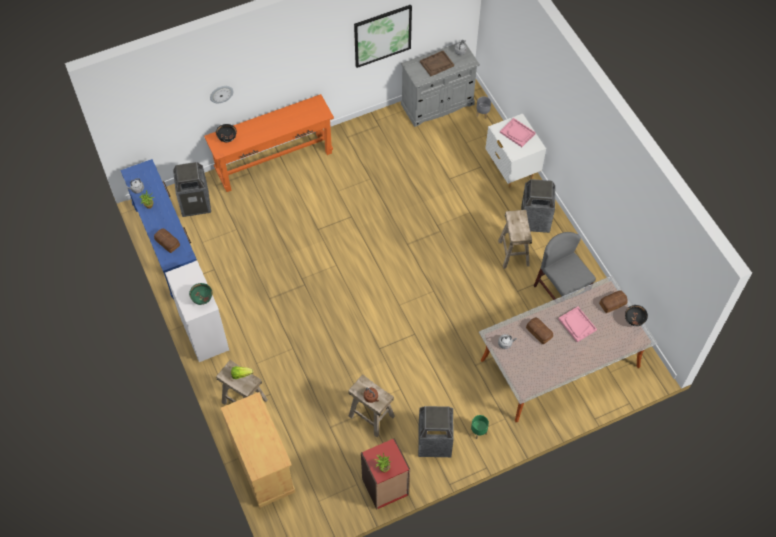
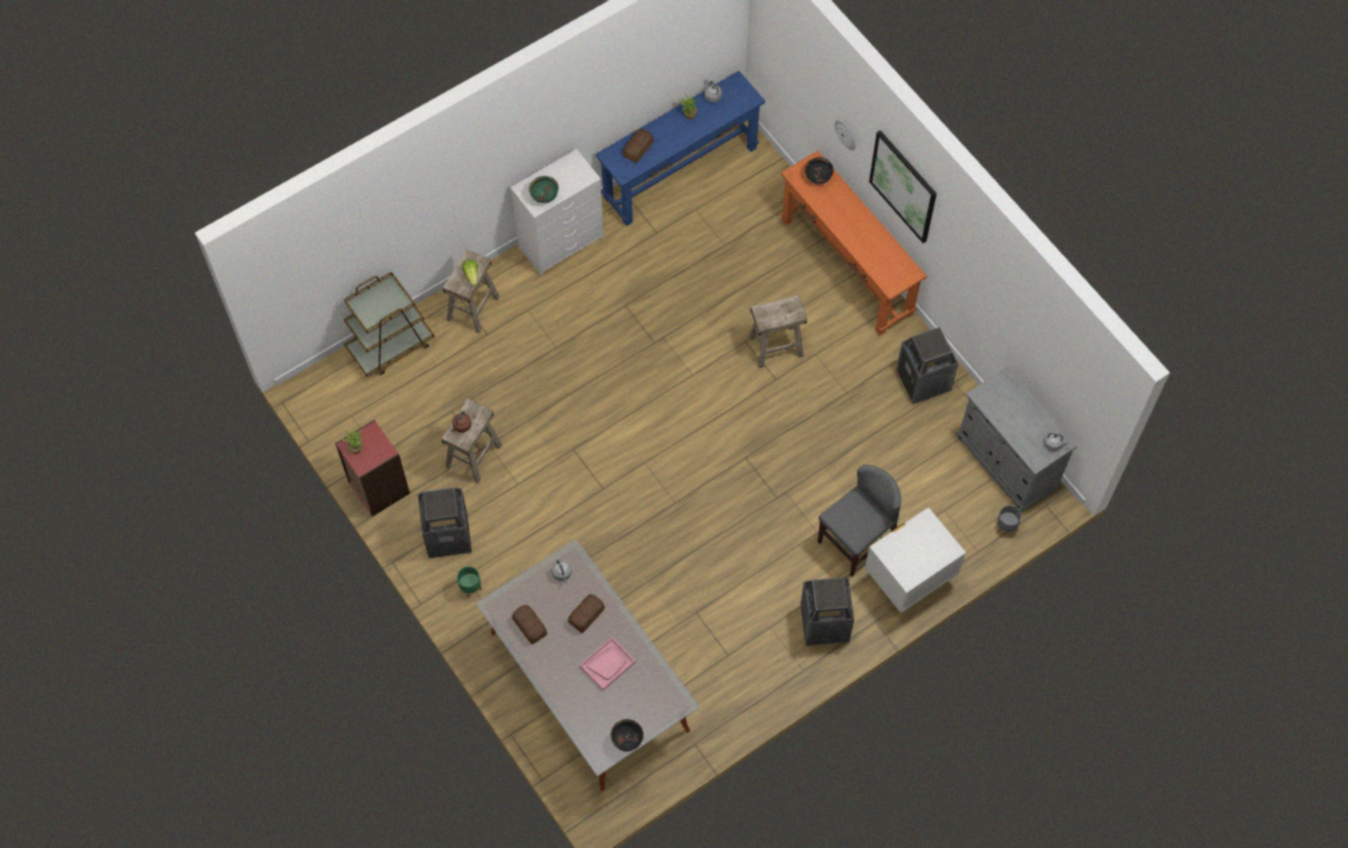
camera: 80 degrees right, 5 degrees up
(195, 203) = (755, 188): trash can -> trash can (923, 381)
(262, 464) = (391, 345): beige cabinet -> brown cart
(382, 35) = (1003, 310): picture -> picture (903, 186)
(436, 64) = (1018, 414): brown tray -> none
(513, 253) = (760, 599): beige stool -> beige stool (776, 346)
(517, 133) = (925, 549): pink tray -> none
(560, 293) = (703, 671): grey chair -> grey chair (856, 541)
(612, 303) = (650, 708): bread -> bread (530, 625)

